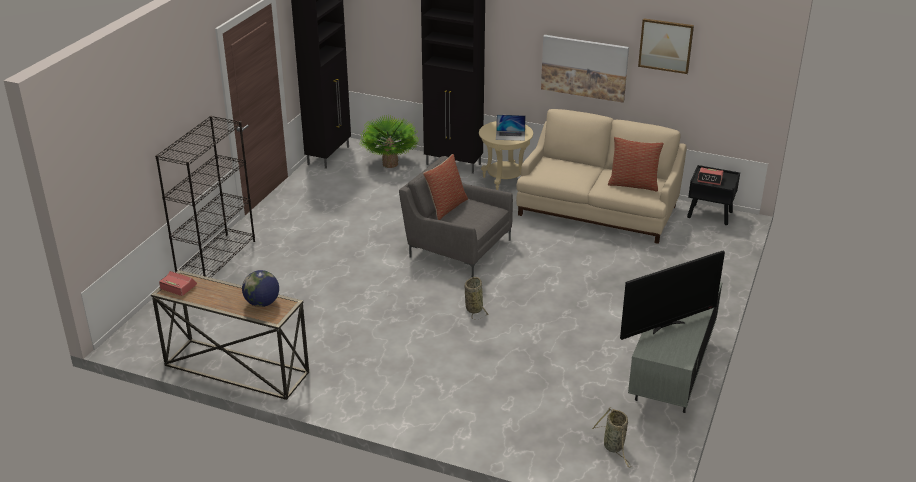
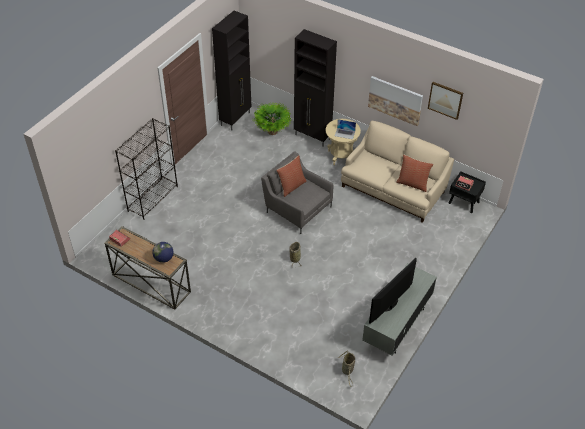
camera: 10 degrees right, 15 degrees up
(666, 326) = (391, 305): television -> television turned 150 degrees clockwise

